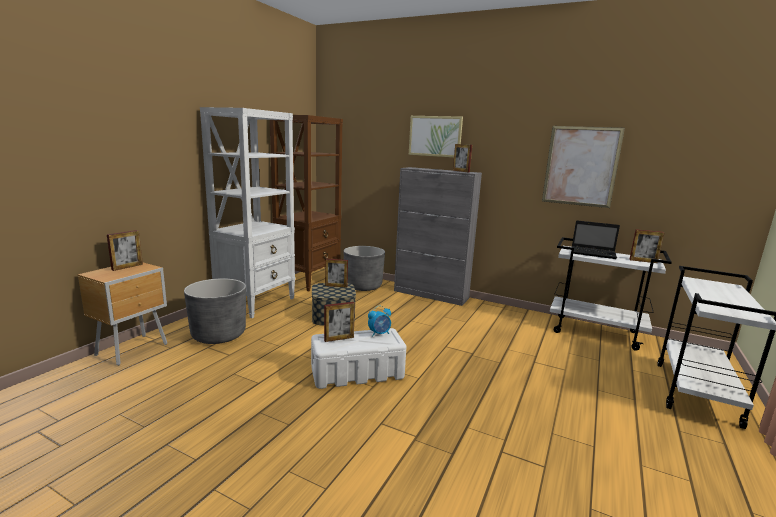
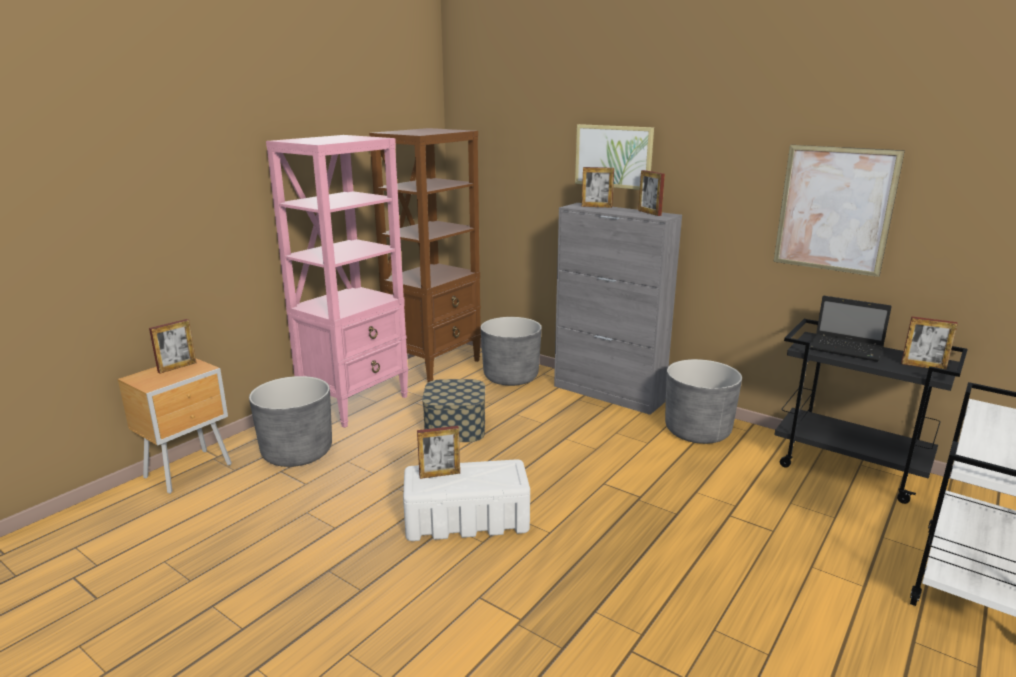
camera: 10 degrees right, 5 degrees up
(257, 302) = (356, 402): white bookcase -> pink bookcase
(336, 286) = (460, 385): picture frame -> picture frame (596, 206)
(379, 333) = (497, 468): alarm clock -> none
(495, 314) = (697, 431): none -> grey planter
(596, 332) = (850, 468): white cart -> black cart

